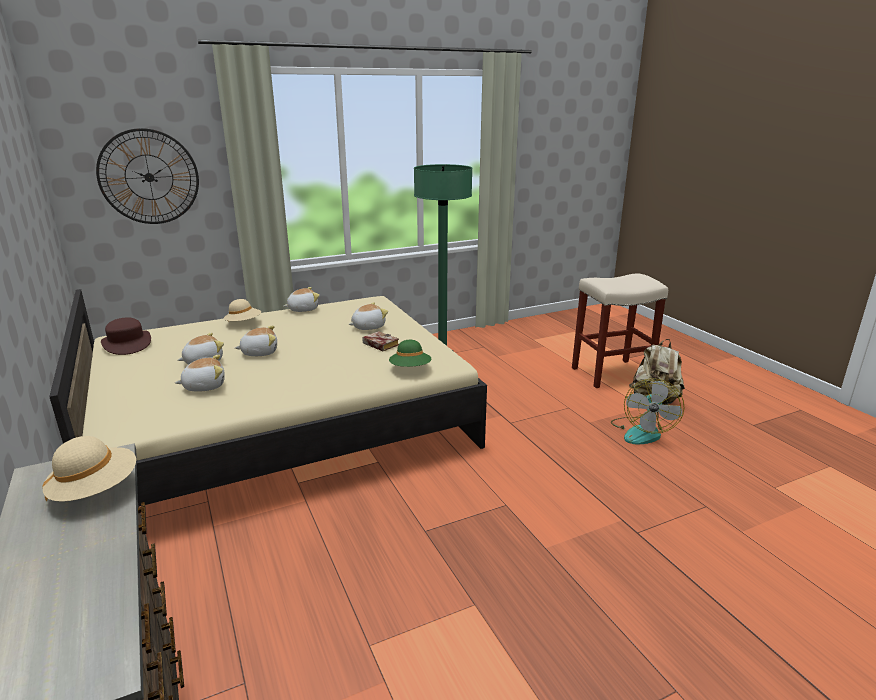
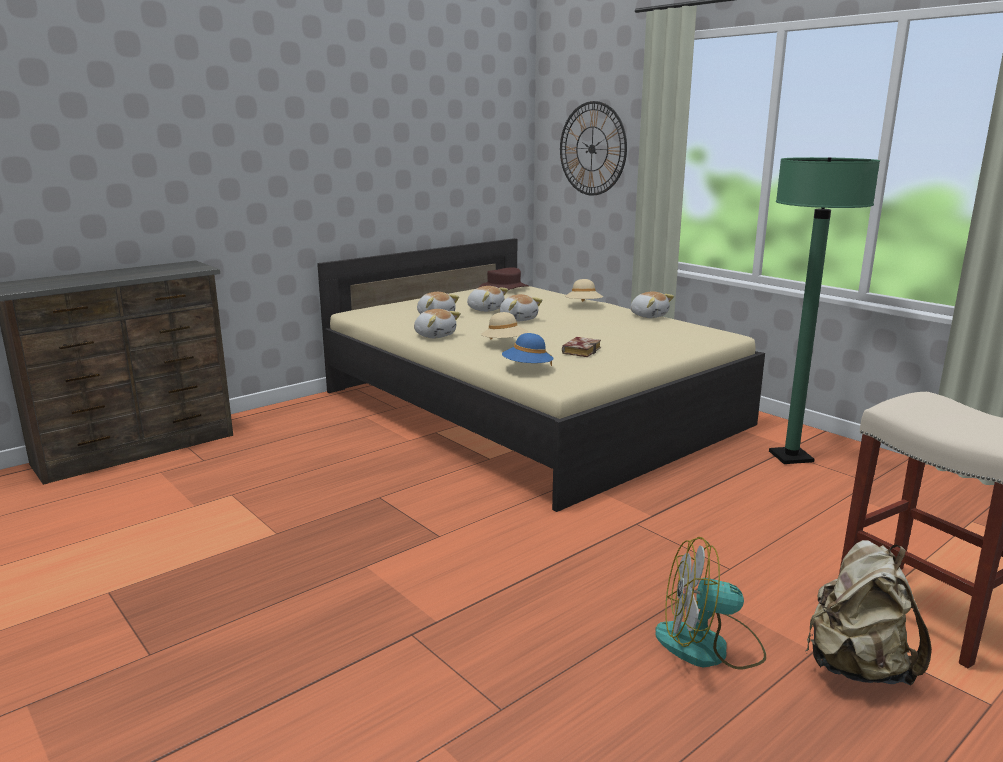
camera: 75 degrees right, 5 degrees down
(95, 490) = (166, 271): beige hat -> beige hat (504, 344)
(368, 327) = (630, 342): plush toy -> plush toy (435, 335)
(410, 369) = (527, 368): green hat -> blue hat

